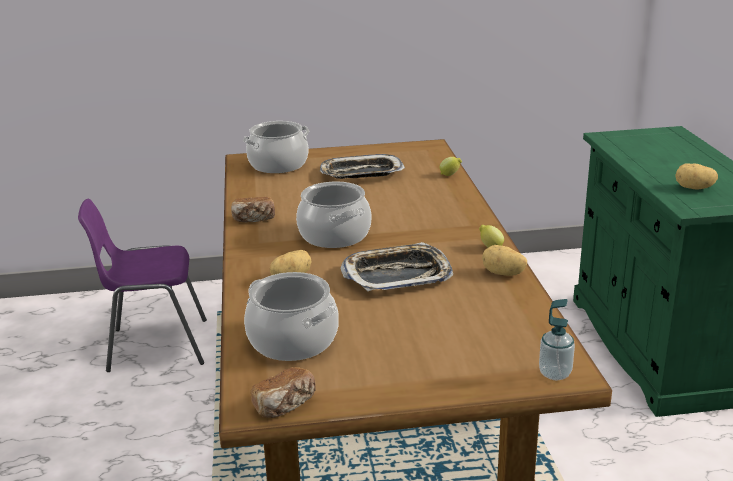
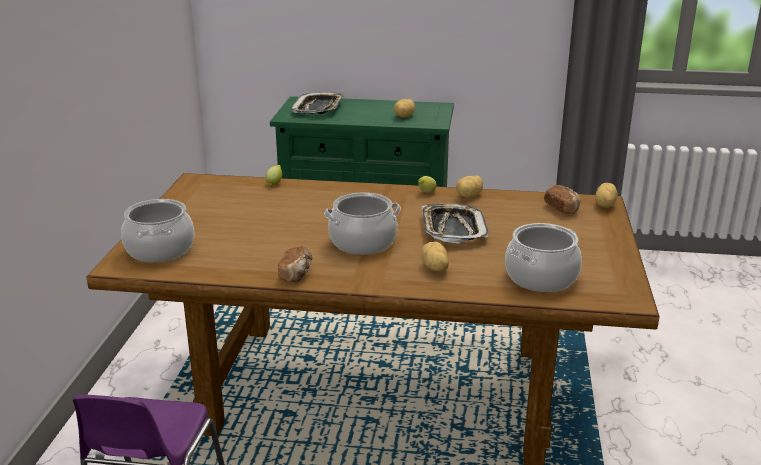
camera: 75 degrees left, 0 degrees up
(285, 406) = (630, 288): bread -> bread (562, 208)
(361, 173) = (231, 215): tray -> tray (318, 108)
(555, 373) = (604, 205): soap dispenser -> potato

